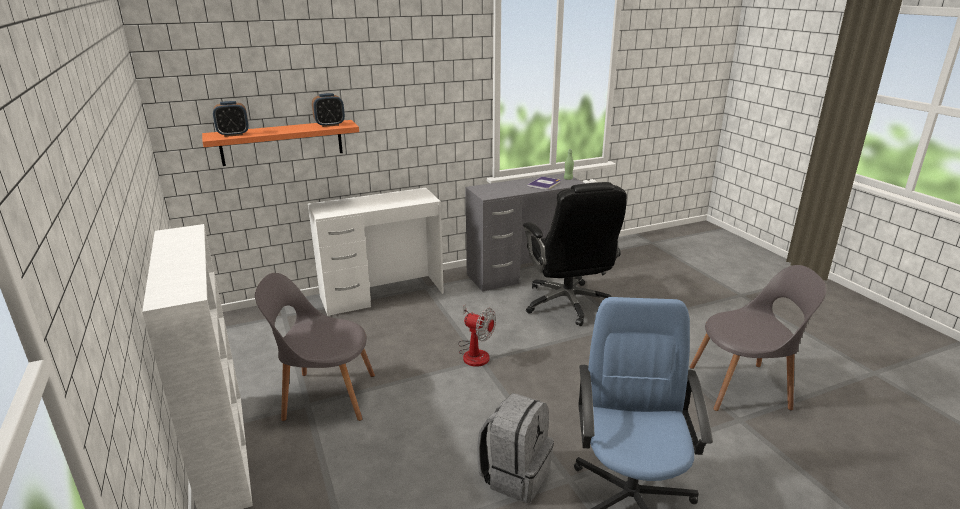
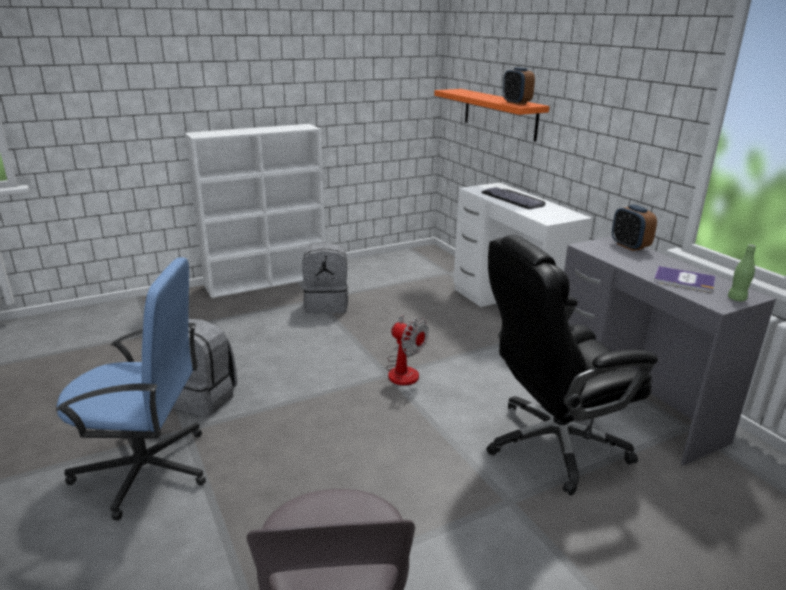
camera: 85 degrees right, 0 degrees up
(233, 134) = (459, 92): alarm clock -> alarm clock (629, 246)
(325, 396) = (327, 304): grey chair -> grey backpack
(365, 202) = (515, 198): none -> keyboard
(474, 352) = (403, 370): fan -> fan turned 75 degrees counterclockwise

